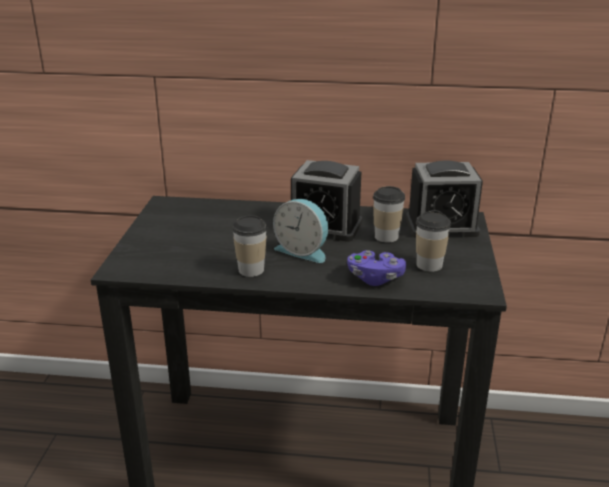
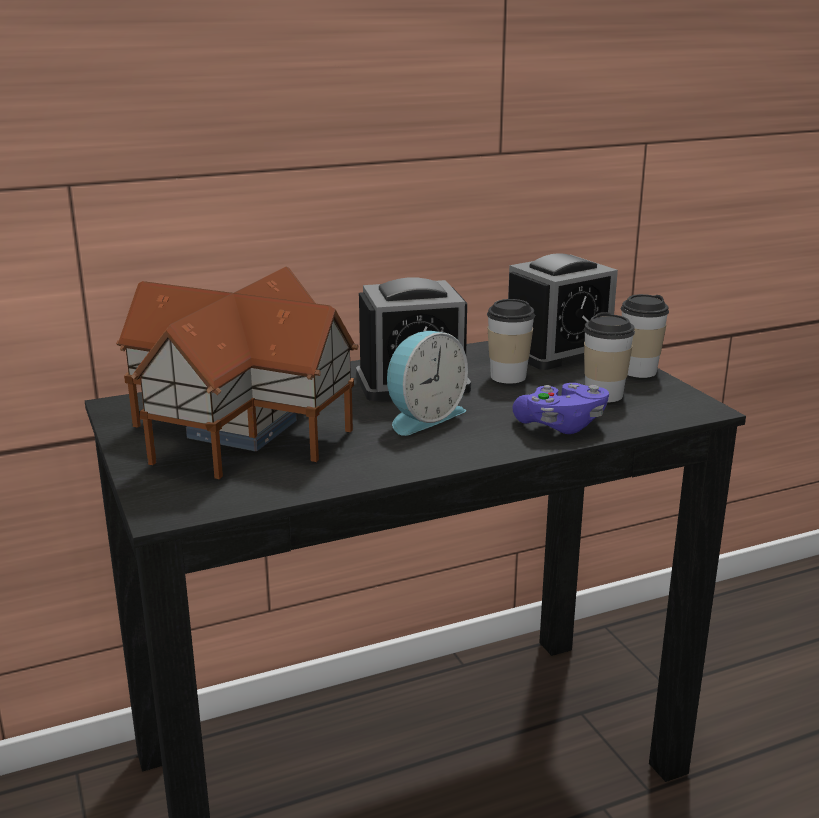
camera: 30 degrees left, 5 degrees down
(206, 232) = (246, 428): none -> toy house
(251, 270) = (382, 457): cup -> cup (638, 371)
(303, 251) = (422, 417): alarm clock -> alarm clock turned 45 degrees counterclockwise

